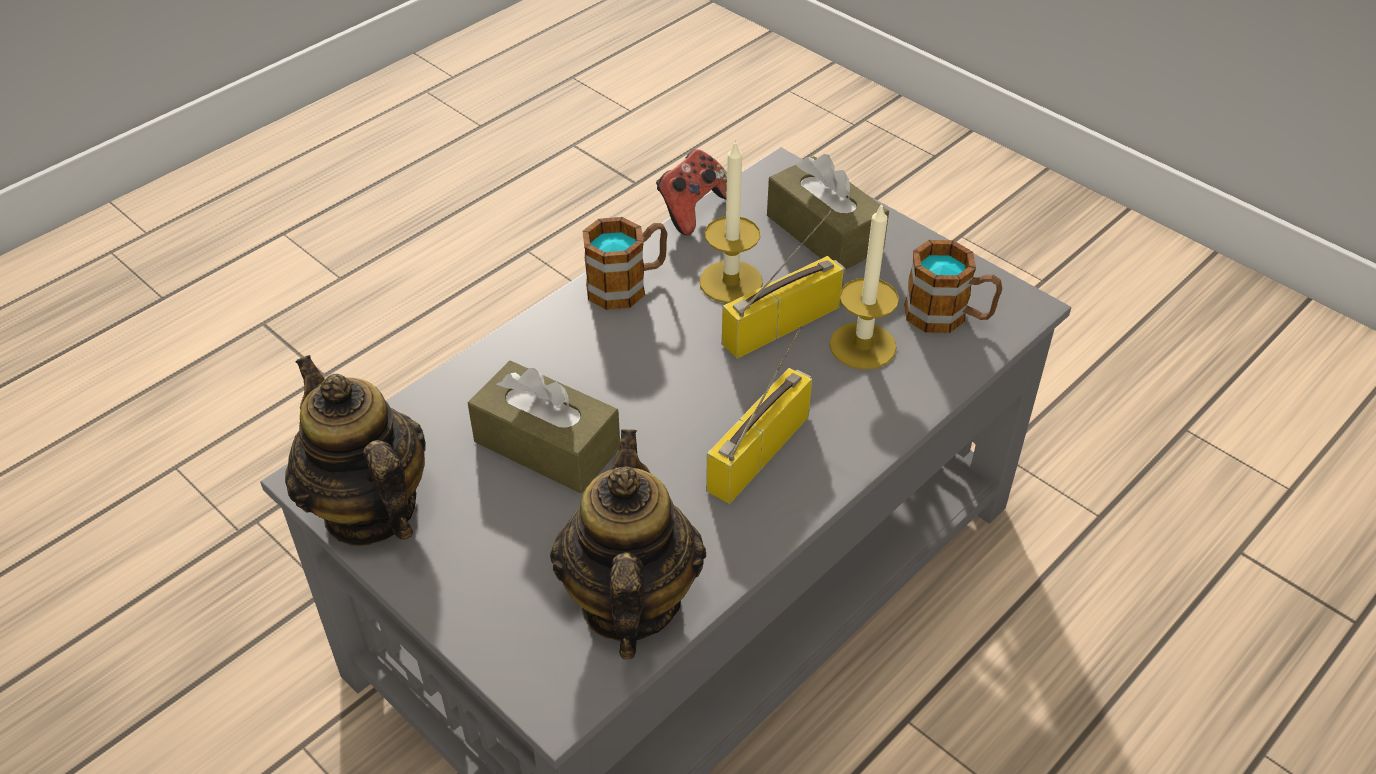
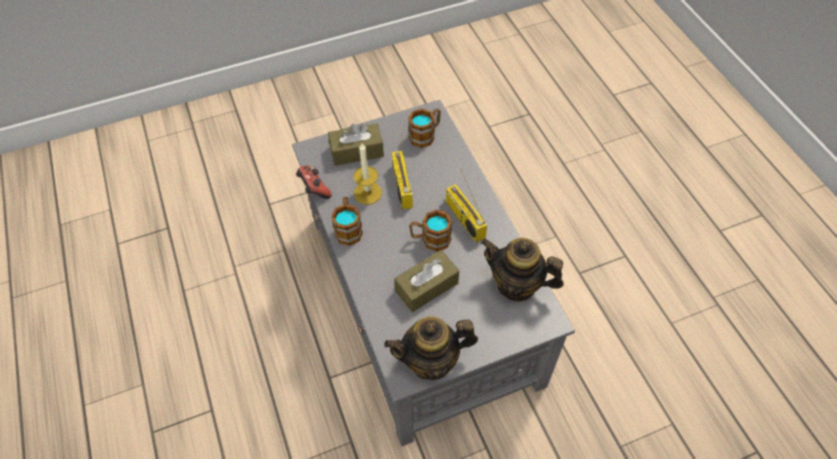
camera: 65 degrees left, 10 degrees up
(671, 412) = (430, 239): none -> mug
(862, 346) = (427, 166): candle -> none

